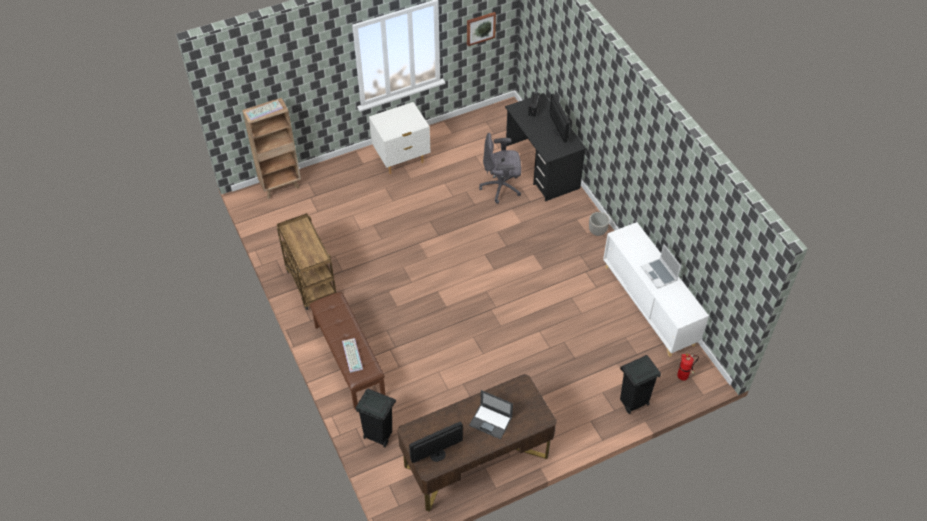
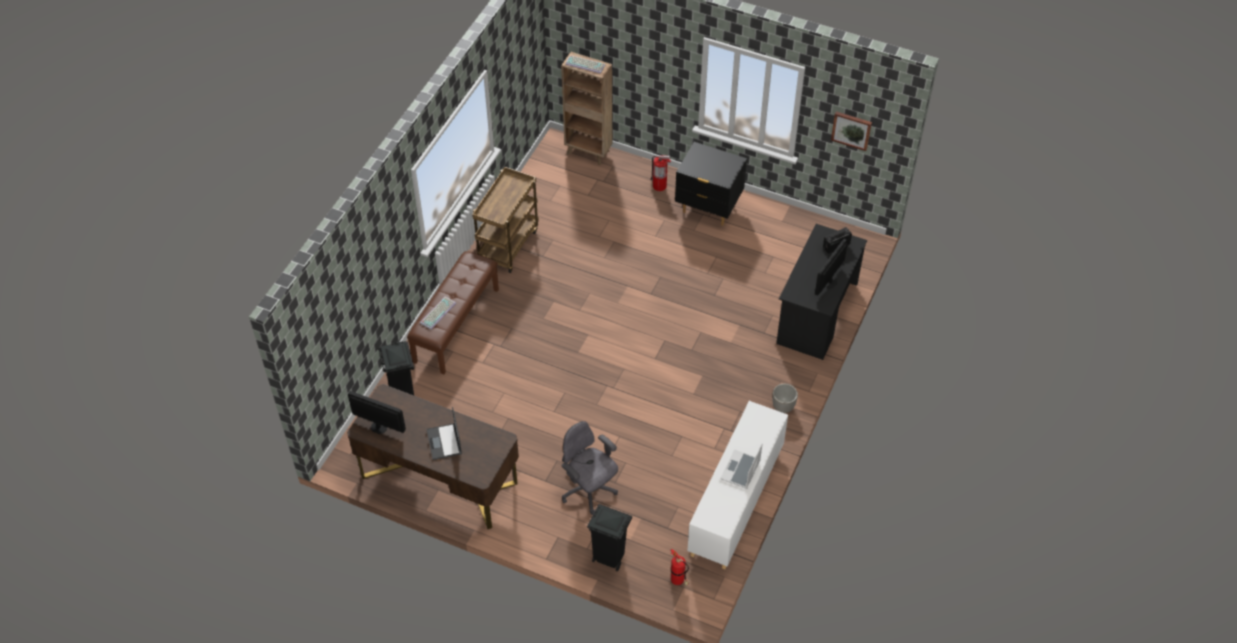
camera: 50 degrees right, 0 degrees up
(354, 170) = (659, 186): none -> fire extinguisher
(401, 160) = (708, 209): white nightstand -> black nightstand
(501, 187) = (756, 301): grey office chair -> grey office chair (589, 491)

